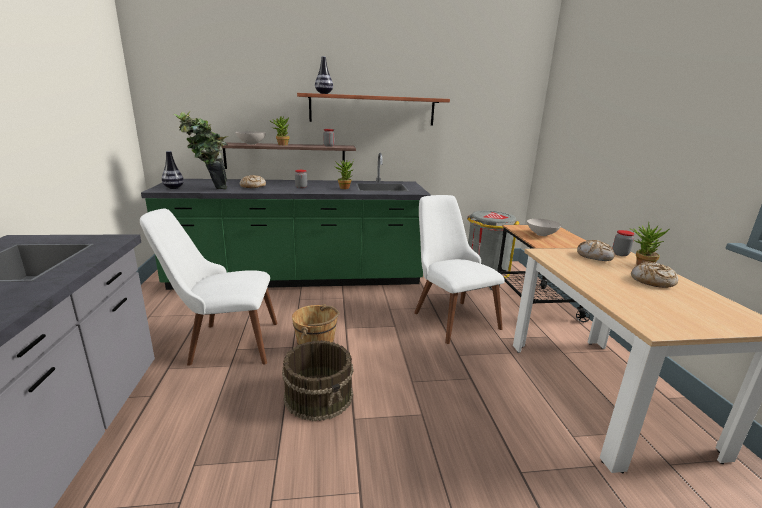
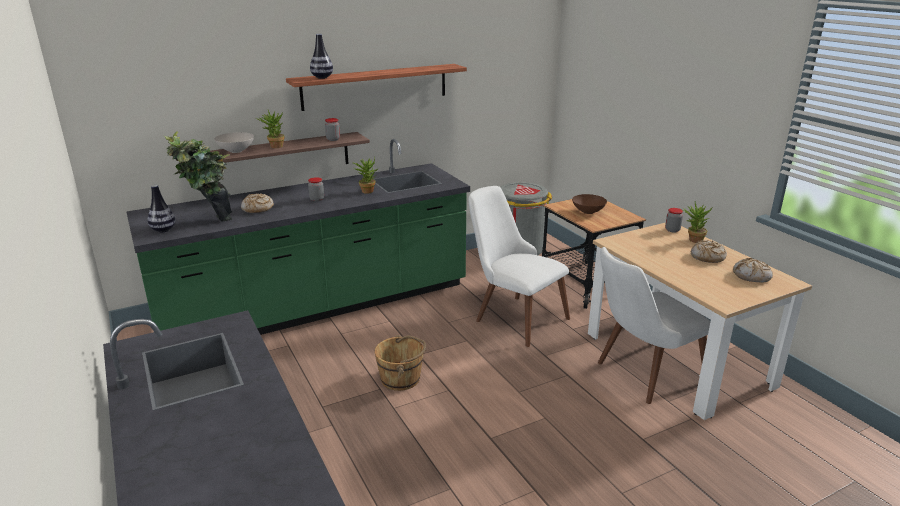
camera: 20 degrees left, 5 degrees up
(222, 343) = (300, 404): white chair -> white chair (641, 376)
(319, 395) = (445, 427): brown bucket -> none
(541, 234) = (587, 212): white bowl -> brown bowl
(594, 256) = (654, 237): bread -> bread (752, 276)

